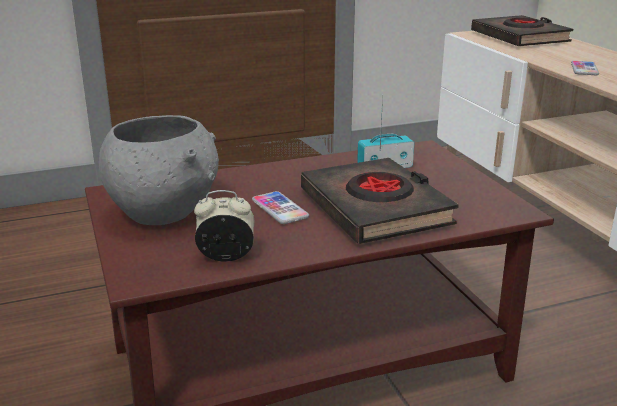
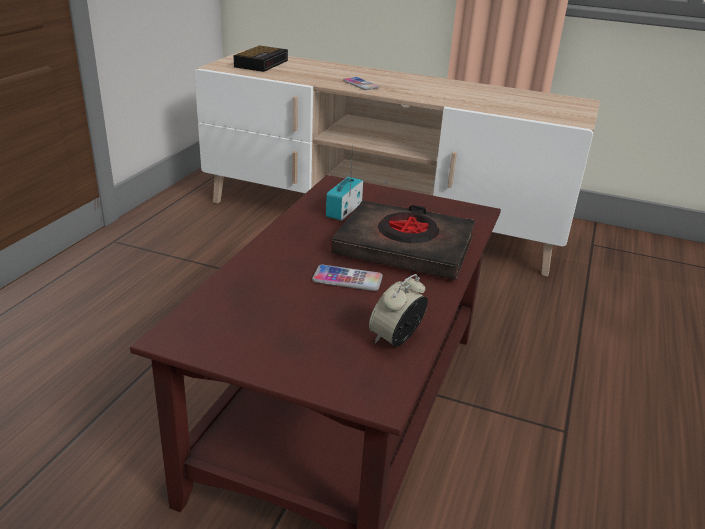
camera: 50 degrees left, 5 degrees up
(164, 212) = (268, 330): grey bowl -> none
(520, 38) = (262, 63): black book -> alarm clock

